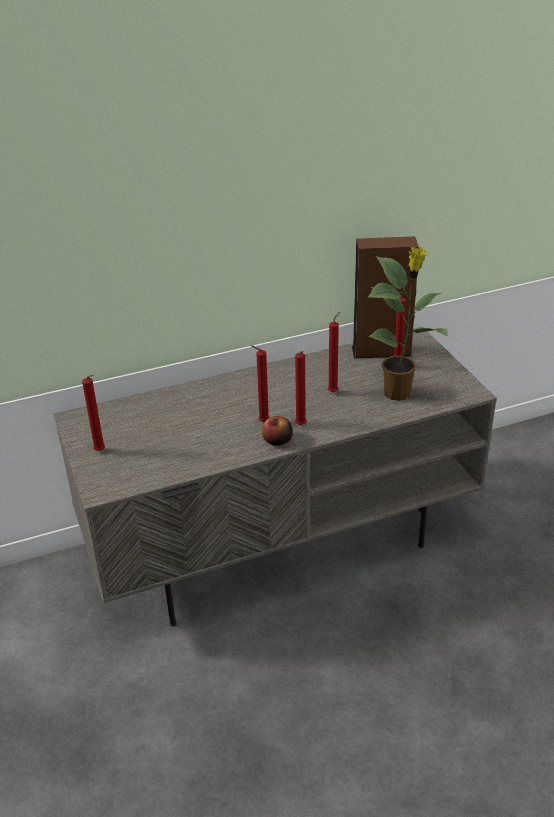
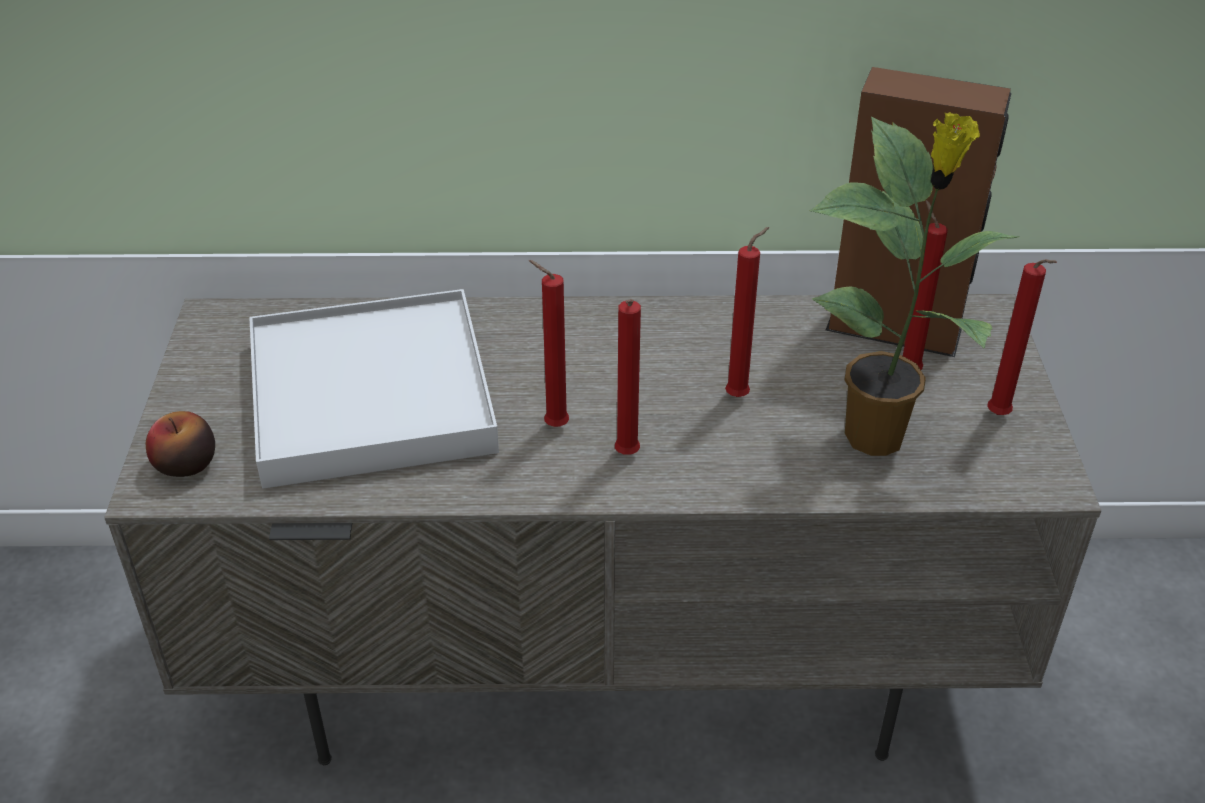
camera: 20 degrees right, 5 degrees up
(101, 452) = (212, 402): red candle -> red candle (1000, 417)
(173, 431) = (370, 396): none -> white tray
(277, 440) = (558, 476): apple -> apple (185, 464)

